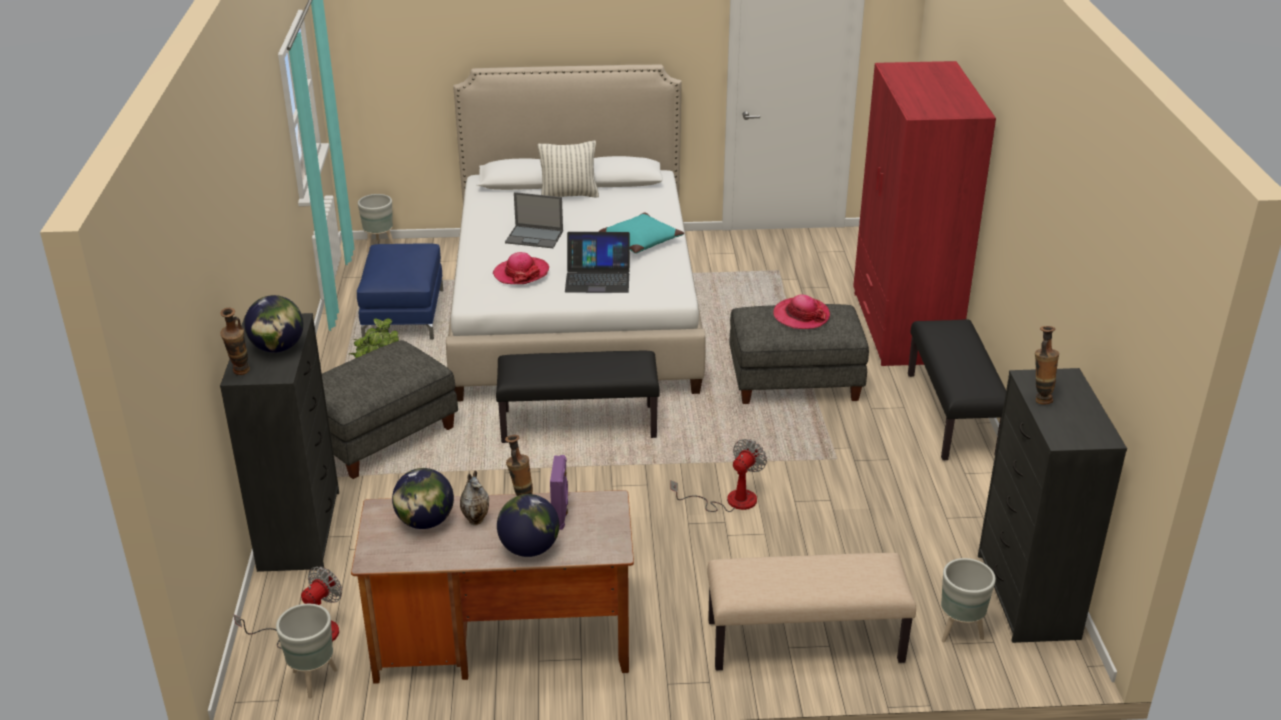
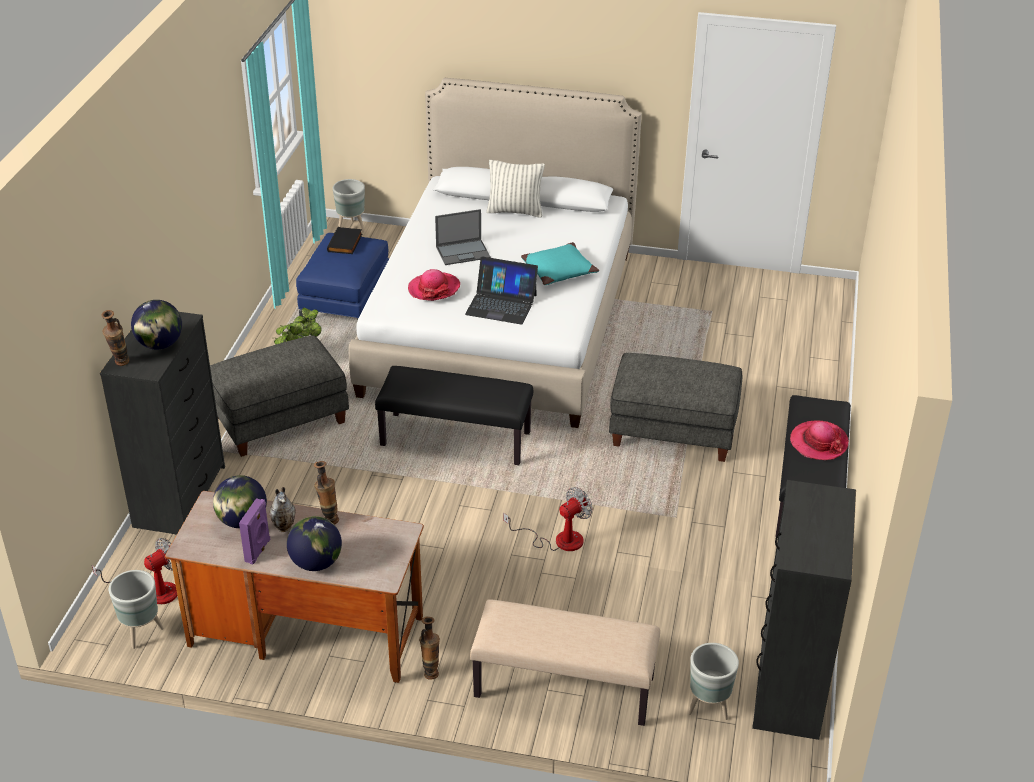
camera: 15 degrees right, 5 degrees up
(398, 250) = (346, 243): none -> black book
(535, 237) = (463, 252): laptop -> laptop turned 45 degrees counterclockwise
(561, 515) = (356, 537): purple speaker -> purple speaker (258, 551)
(801, 316) = (682, 372): hat -> hat (818, 442)
(903, 327) = (805, 392): red wardrobe -> none
(1040, 398) = (798, 514): vase -> vase (431, 671)

